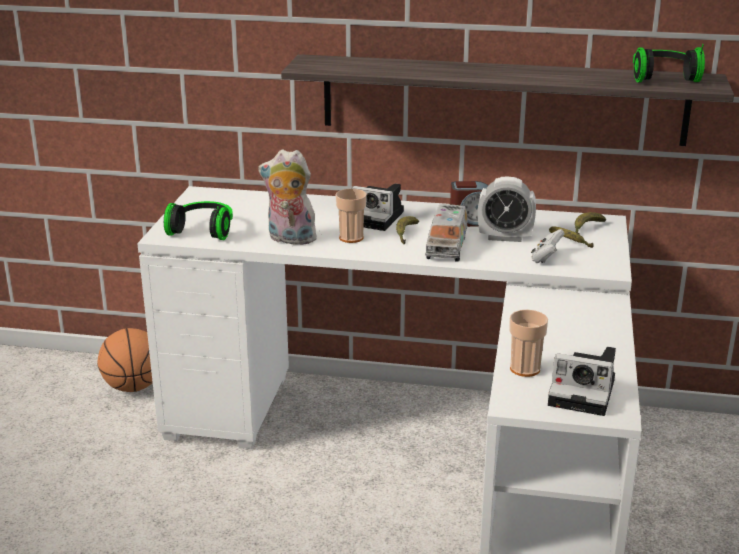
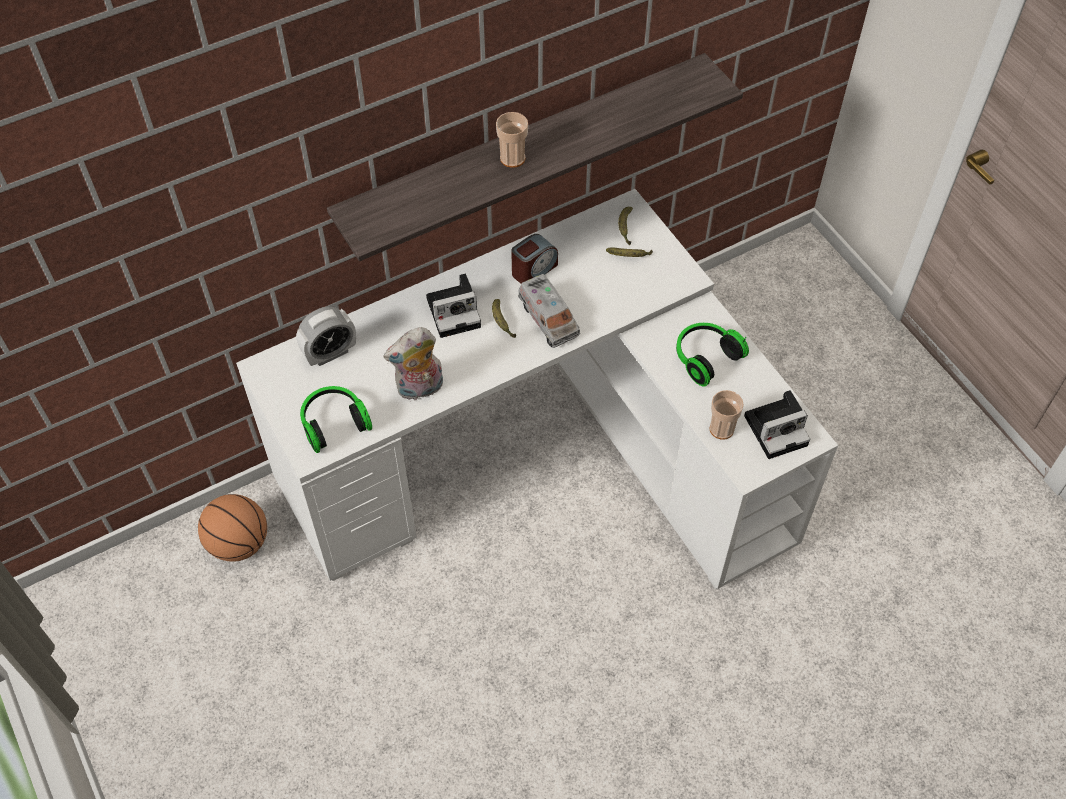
camera: 40 degrees left, 30 degrees up
(351, 237) = (465, 354): cup -> cup (512, 158)
(505, 237) = (578, 278): alarm clock -> alarm clock (330, 353)
(546, 258) = (633, 290): white game controller -> none
(662, 77) = (668, 87): headphones -> headphones (705, 357)

